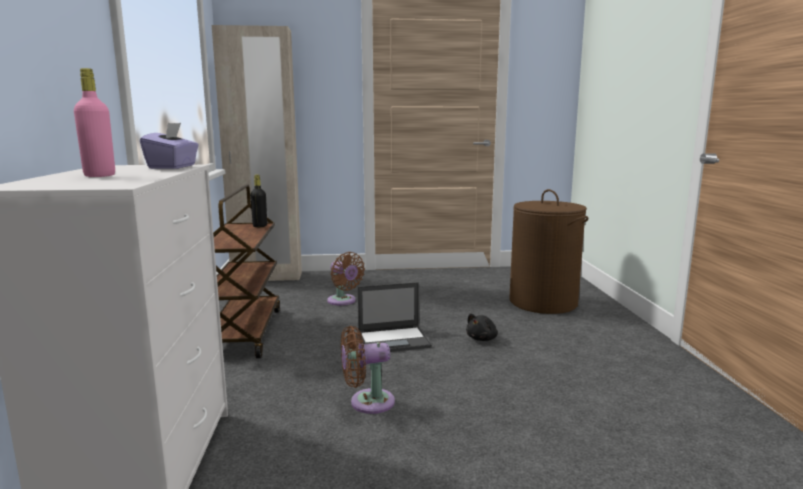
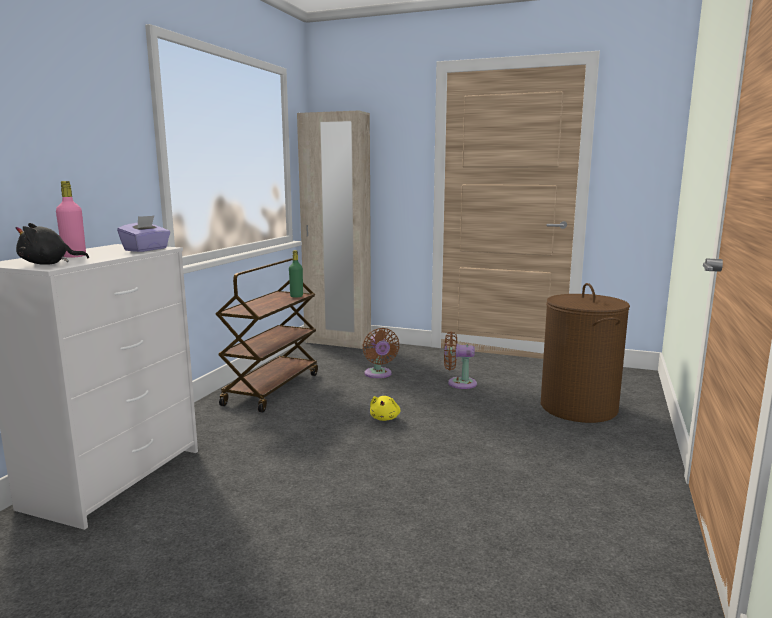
camera: 25 degrees right, 0 degrees up
(260, 226) = (296, 296): black bottle -> green bottle
(367, 402) = (305, 466): brown fan -> brown fan (458, 383)
(394, 340) = (385, 418): laptop -> yellow plush toy
(482, 339) = (468, 432): black plush toy -> black plush toy (48, 264)

